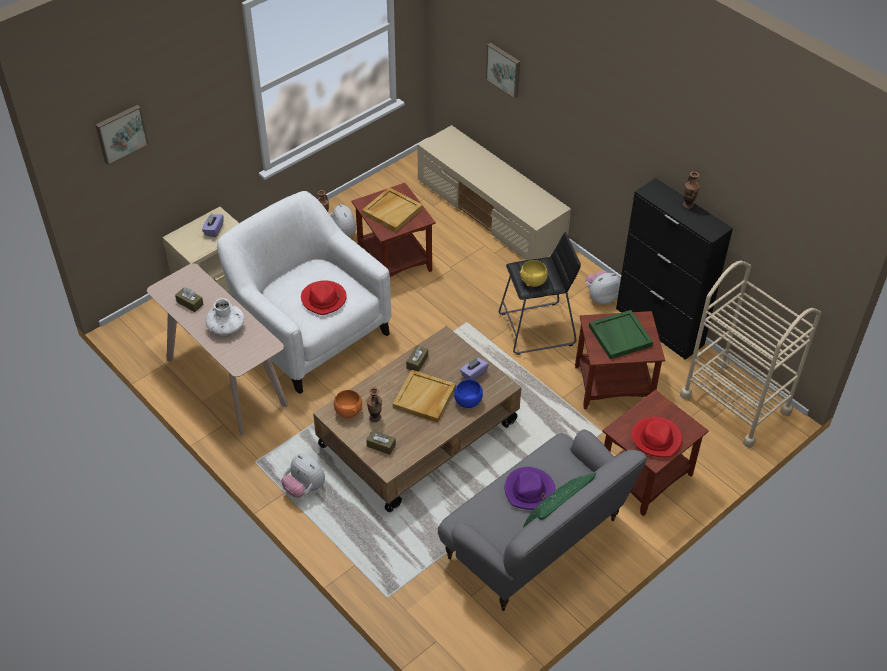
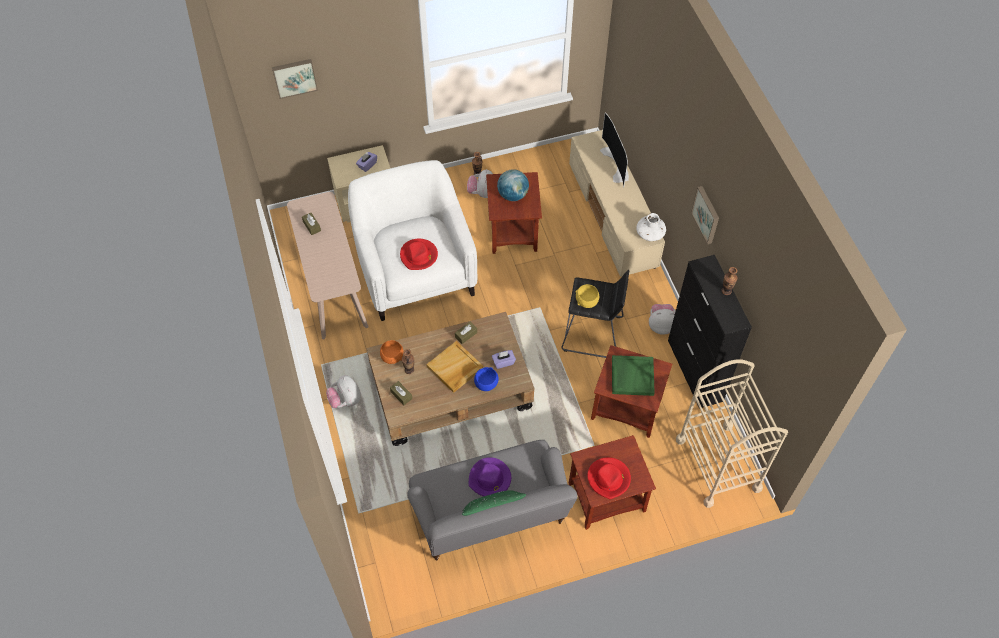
camera: 25 degrees right, 10 degrees up
(226, 326) = (327, 256): white vase -> white vase (650, 233)
(392, 211) = (513, 195): beige tray -> globe
(479, 154) = (616, 164): none -> television
(504, 69) = (644, 106): picture -> picture (707, 214)

